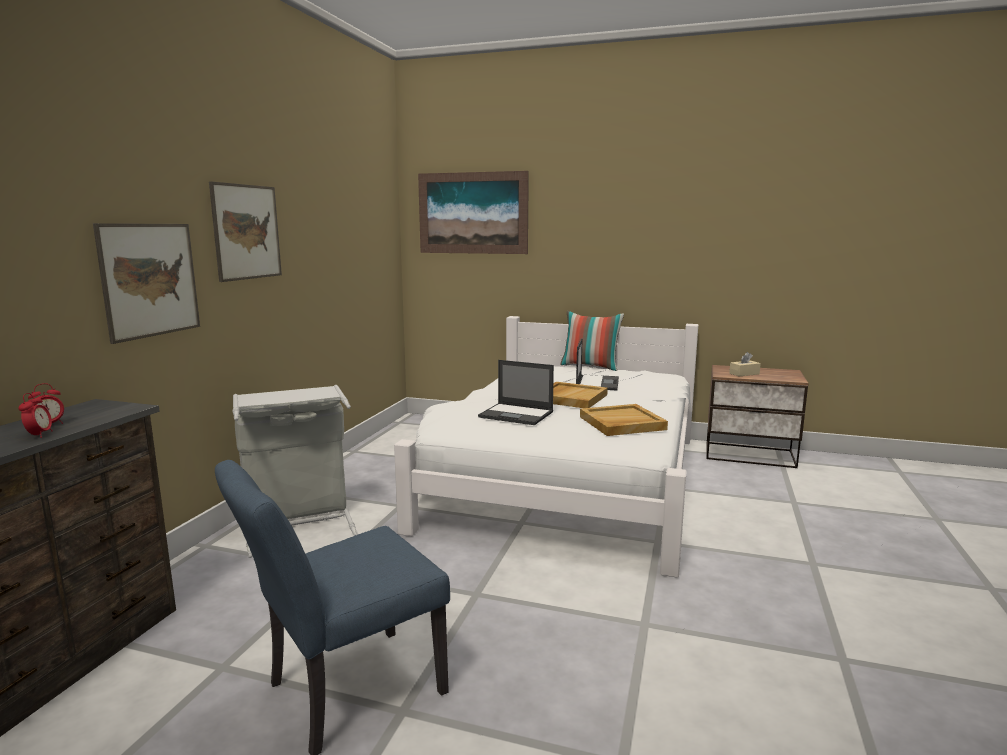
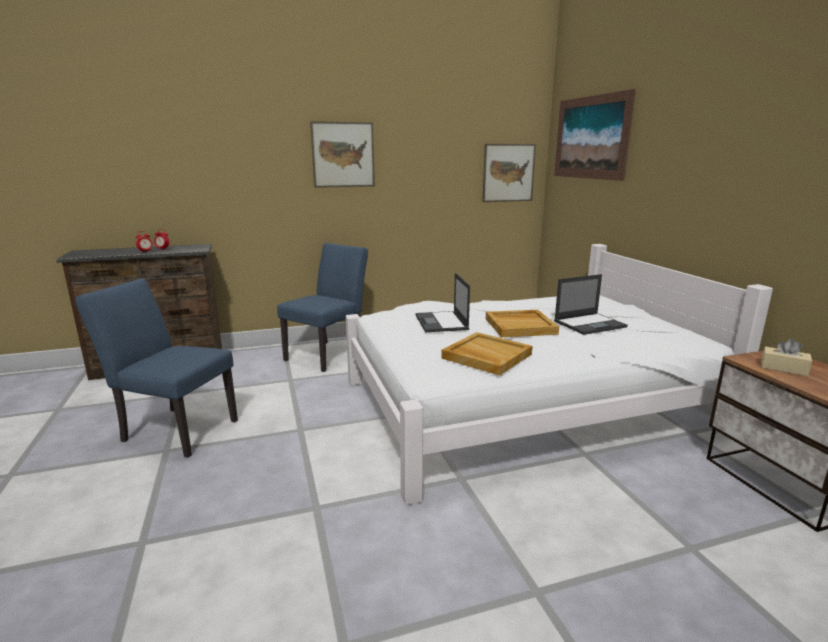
camera: 55 degrees right, 5 degrees up
(150, 280) = (258, 182): picture -> picture (508, 173)
(299, 525) = (328, 354): grey laundry basket -> blue chair
(590, 366) = (646, 311): pillow -> none

